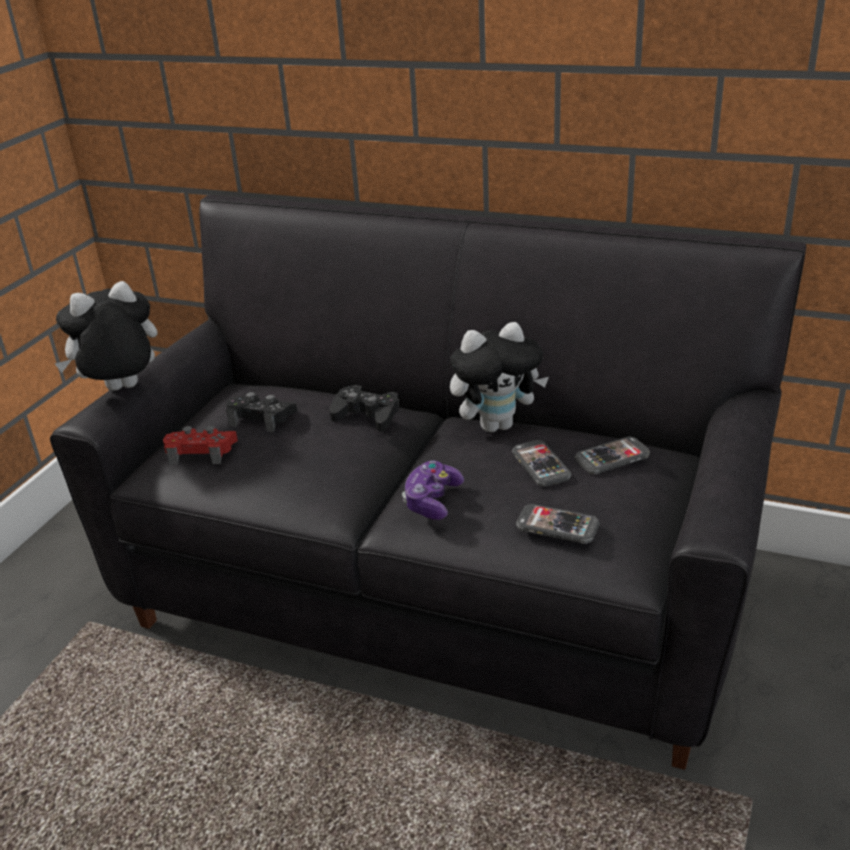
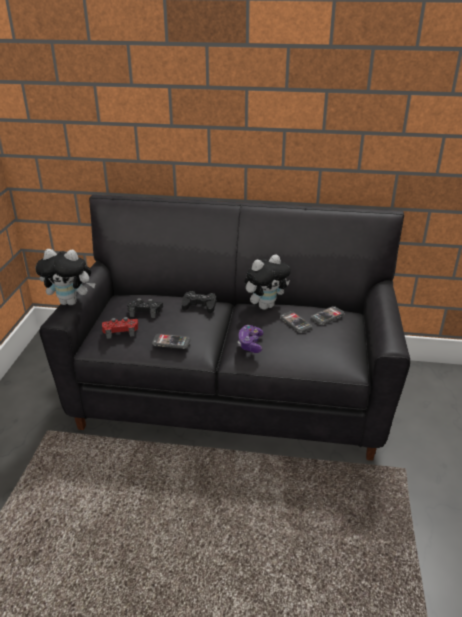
camera: 15 degrees left, 0 degrees up
(121, 390) = (71, 302): plush toy -> plush toy turned 135 degrees counterclockwise
(557, 526) = (314, 350): phone -> phone (171, 342)

